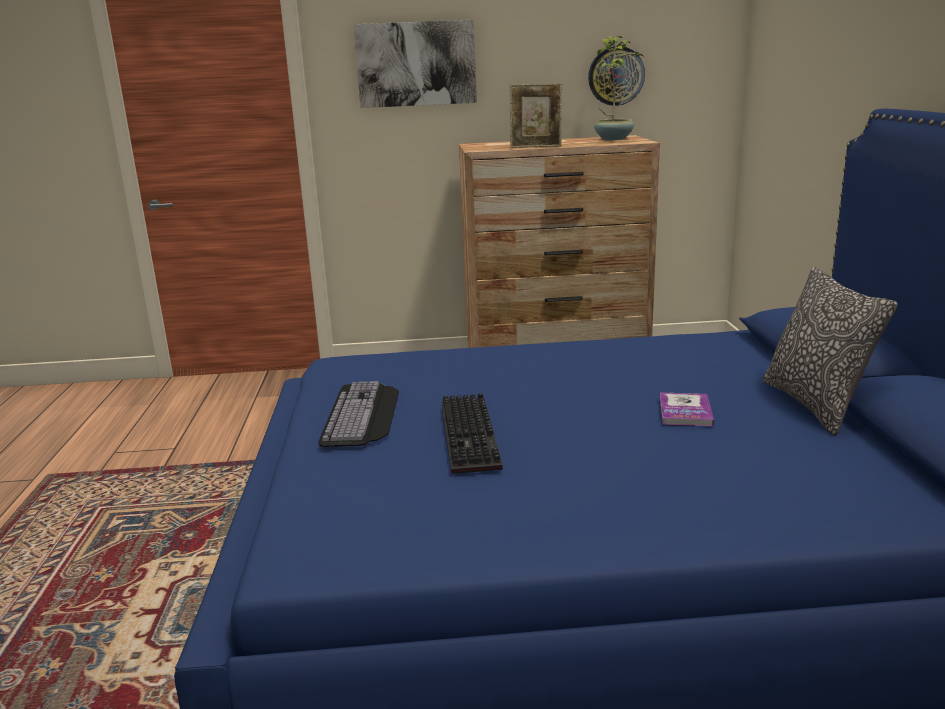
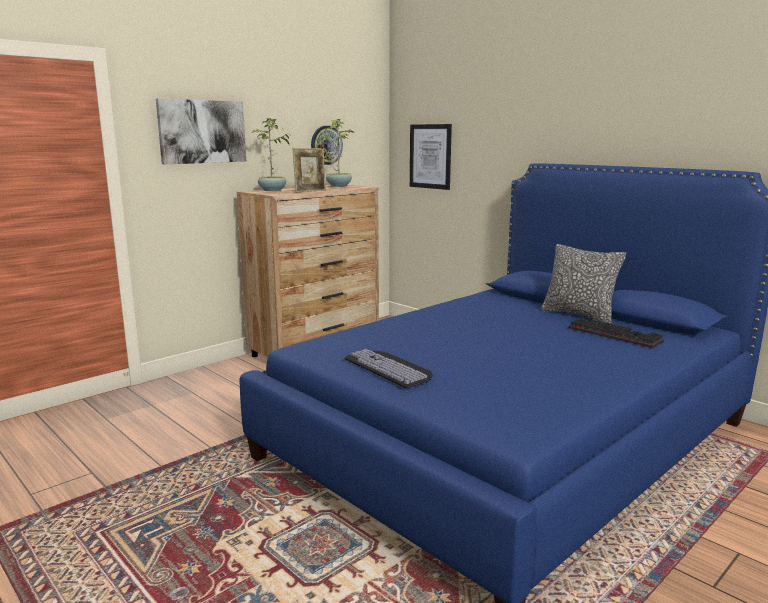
camera: 40 degrees left, 5 degrees down
(472, 436) = (473, 362): keyboard -> keyboard (616, 335)
(499, 144) = (272, 190): none -> potted plant
(685, 411) = (538, 328): book -> none
(781, 92) = (430, 156): none -> picture

